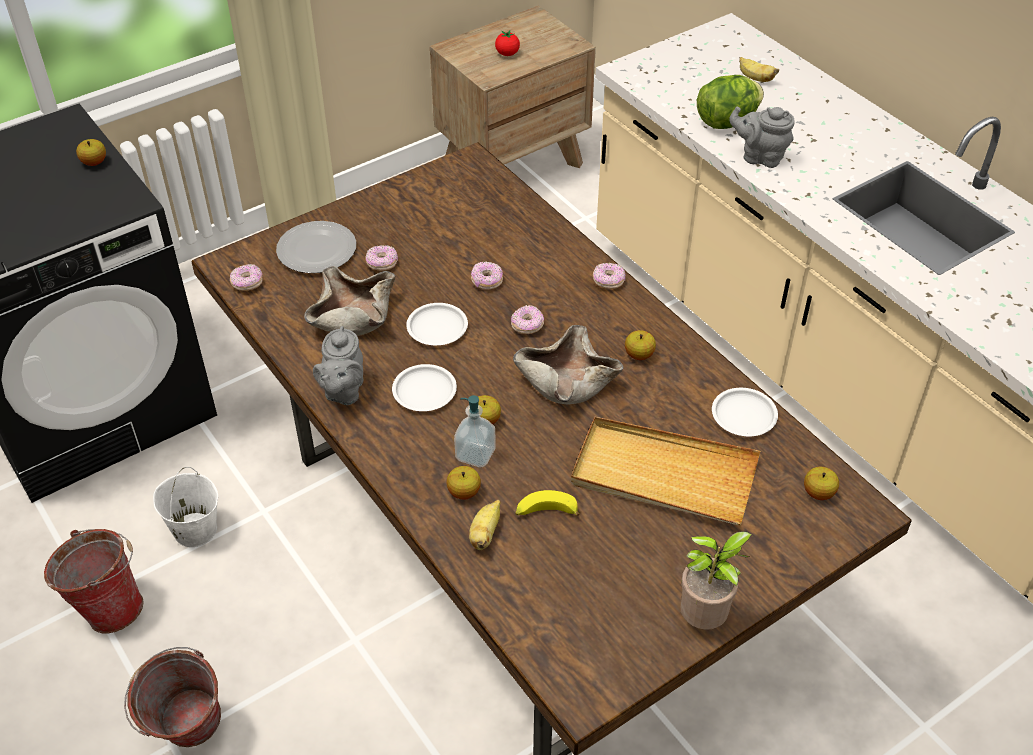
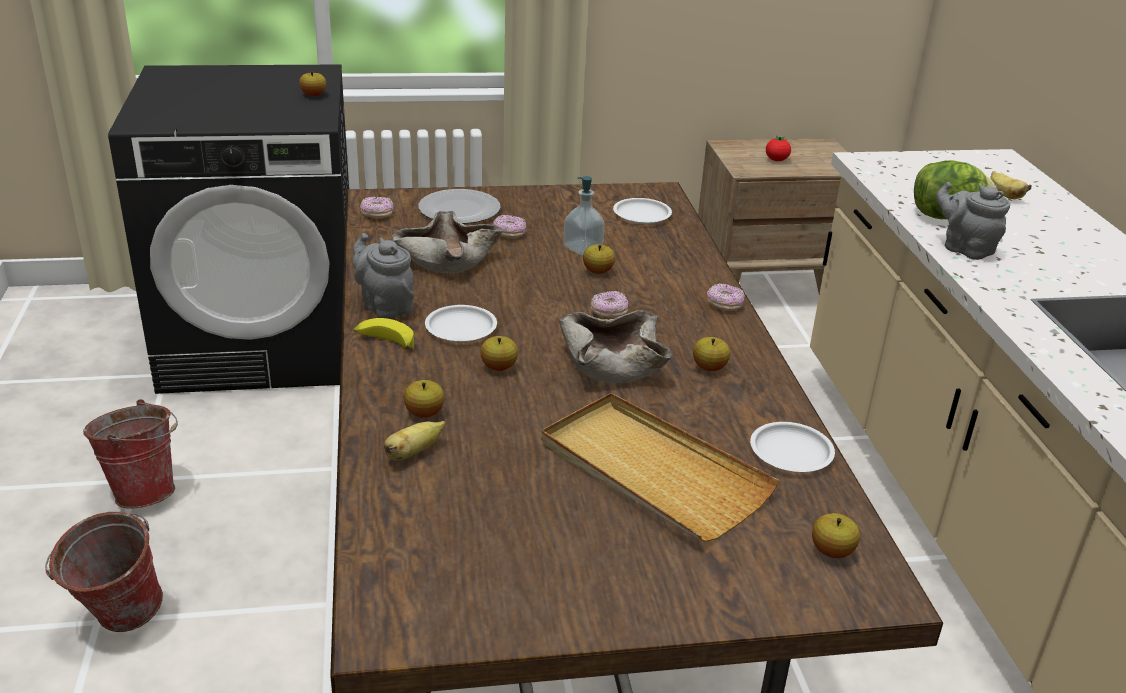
camera: 25 degrees right, 15 degrees down
(194, 530) = (264, 460): white bucket -> none
(343, 391) = (385, 306): grey teapot -> grey teapot turned 105 degrees clockwise
(436, 328) = (517, 289): white plate -> white plate (641, 215)
(475, 454) = (464, 388): soap dispenser -> soap dispenser (582, 248)
(486, 281) = (598, 271): donut -> apple
(545, 512) = (492, 457): banana -> banana (384, 342)
(705, 619) = (589, 618): potted plant -> none

